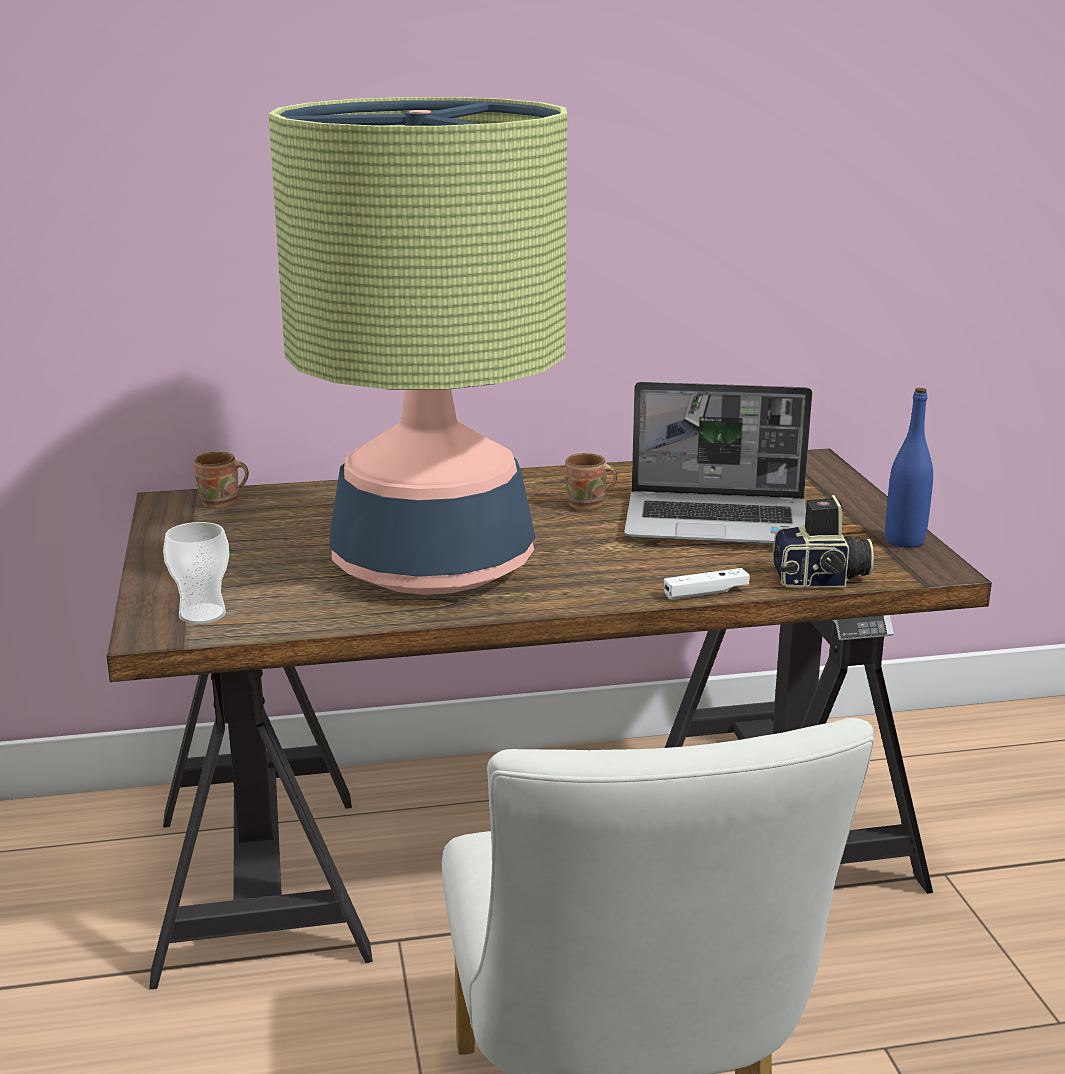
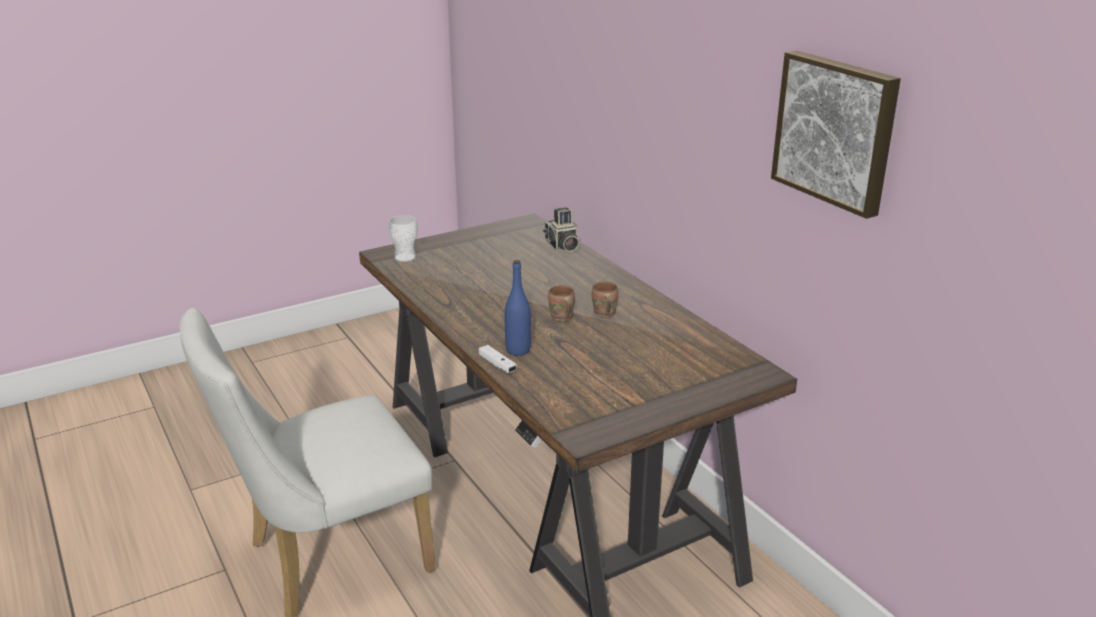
camera: 70 degrees right, 5 degrees up
(221, 504) = (532, 232): brown mug -> brown mug (561, 318)
(433, 566) = (487, 291): table lamp -> none
(719, 523) = (608, 356): laptop -> none
(821, 580) = (538, 397): camera -> camera (561, 246)
(846, 110) = (836, 131): none -> picture
(904, 541) = (626, 421): blue bottle -> blue bottle (518, 350)

